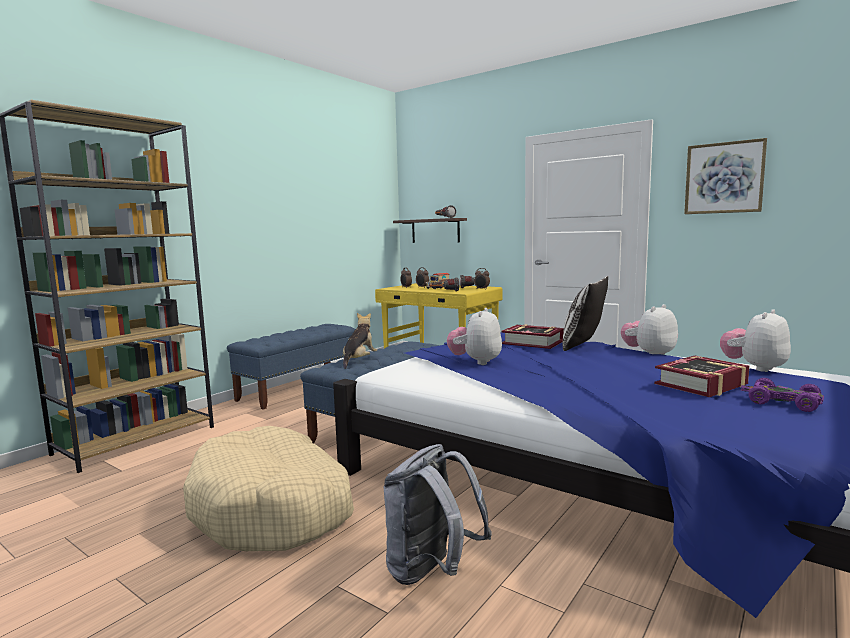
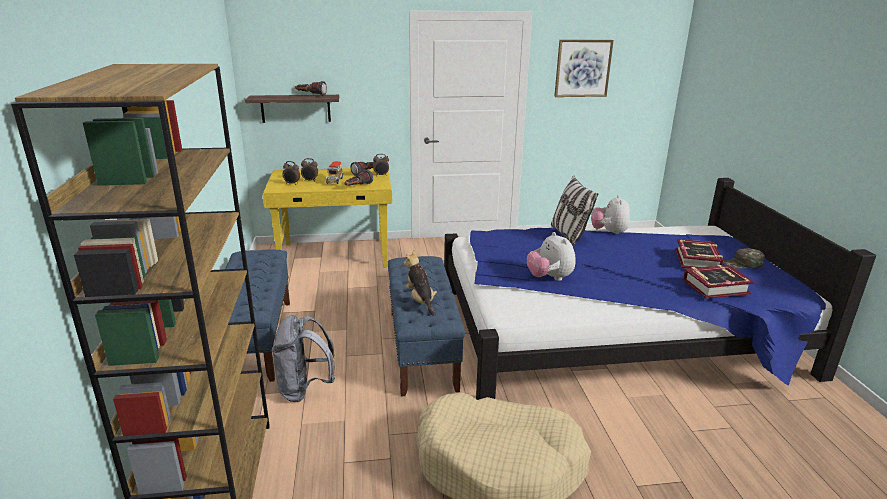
camera: 45 degrees left, 15 degrees up
(431, 572) = (657, 445): grey backpack -> grey backpack (305, 389)
(533, 342) = (536, 241): book -> book (715, 287)
(754, 368) = (682, 234): plush toy -> none
(782, 402) = (742, 264): purple toy car -> green cap

